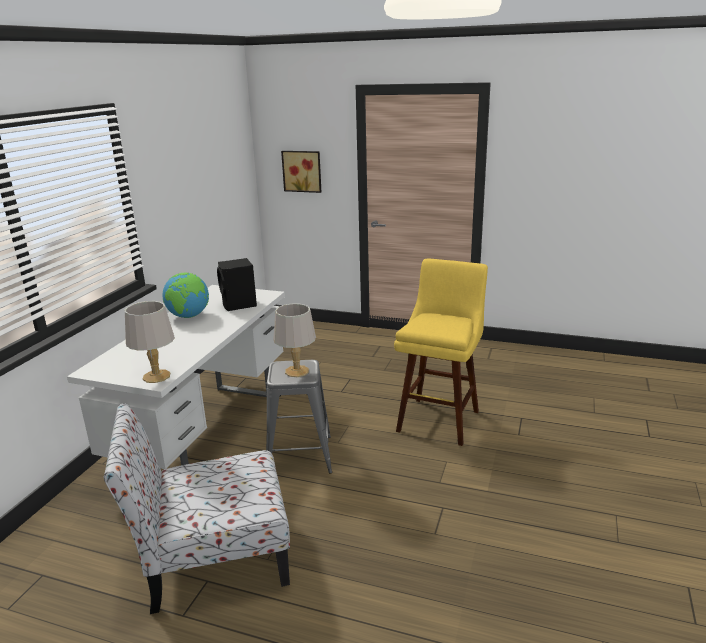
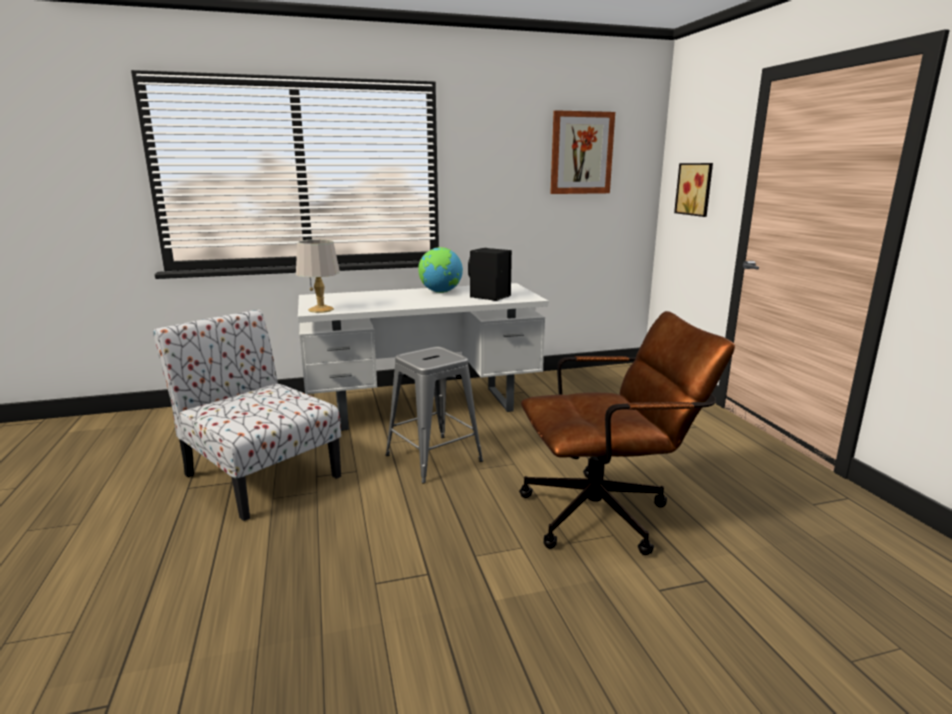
camera: 55 degrees right, 5 degrees down
(213, 152) = (581, 153): none -> picture
(296, 371) = (432, 358): grey table lamp -> none
(440, 418) = (607, 513): yellow stool -> brown office chair

